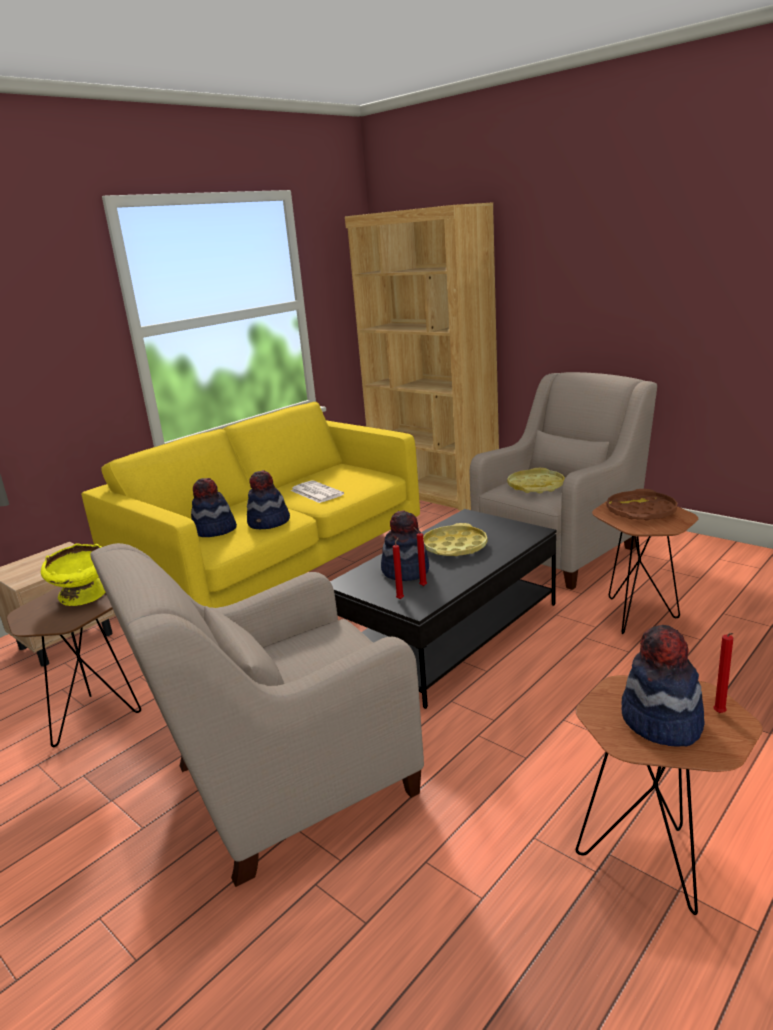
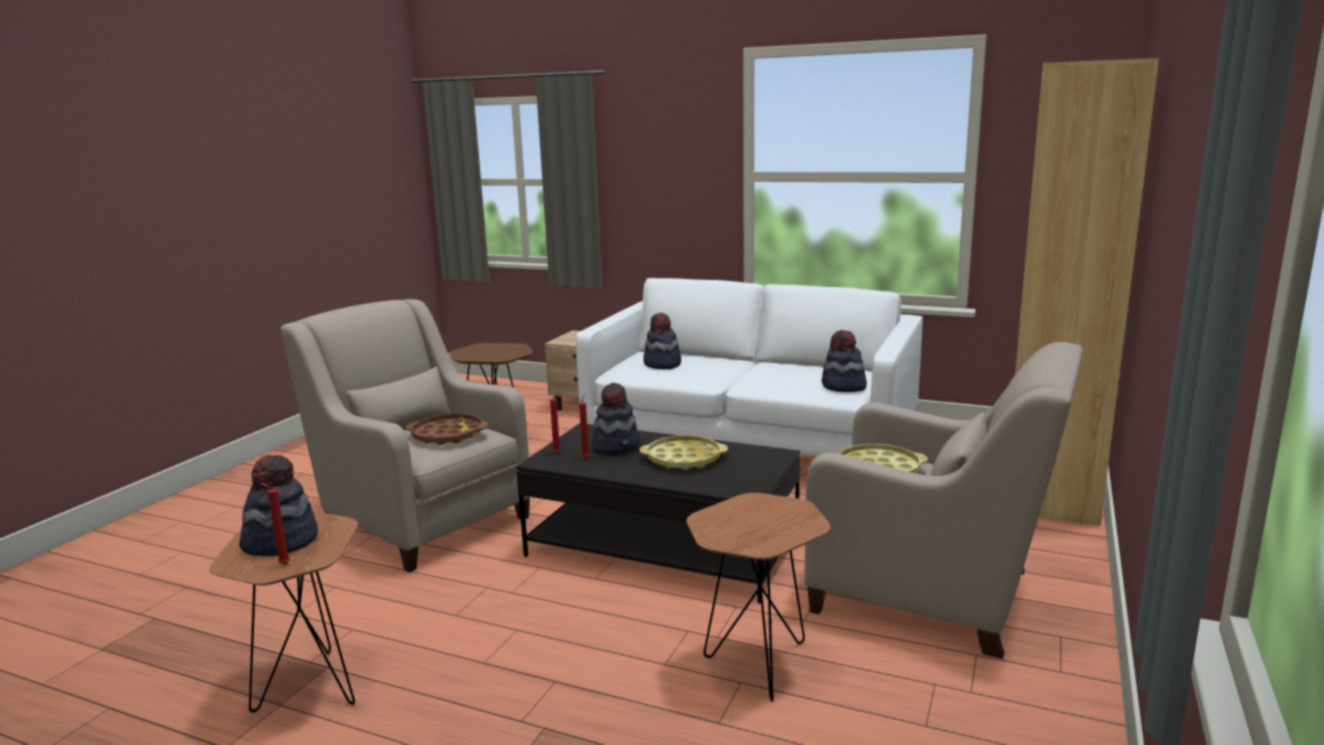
camera: 70 degrees right, 5 degrees down
(85, 596) = (505, 352): yellow bowl -> none
(269, 523) = (689, 377): hat -> hat (843, 387)
(276, 570) = (751, 444): yellow sofa -> white sofa
(315, 492) = (779, 378): newspaper -> none
(640, 512) = (765, 519): brown tray -> brown tray (448, 435)

